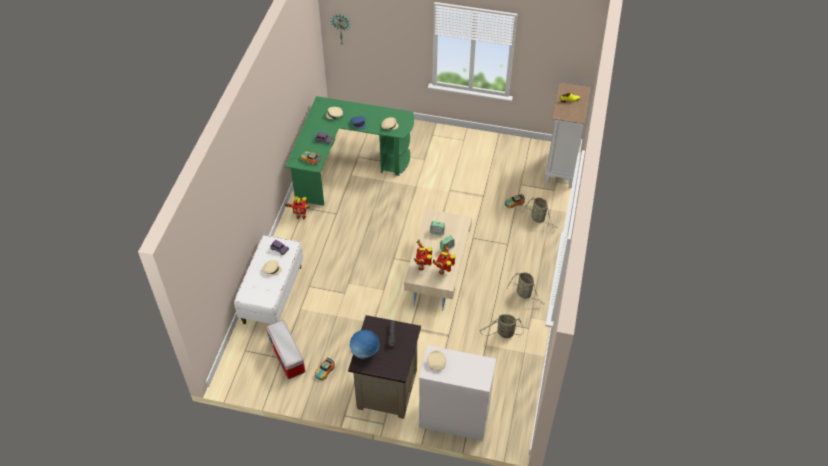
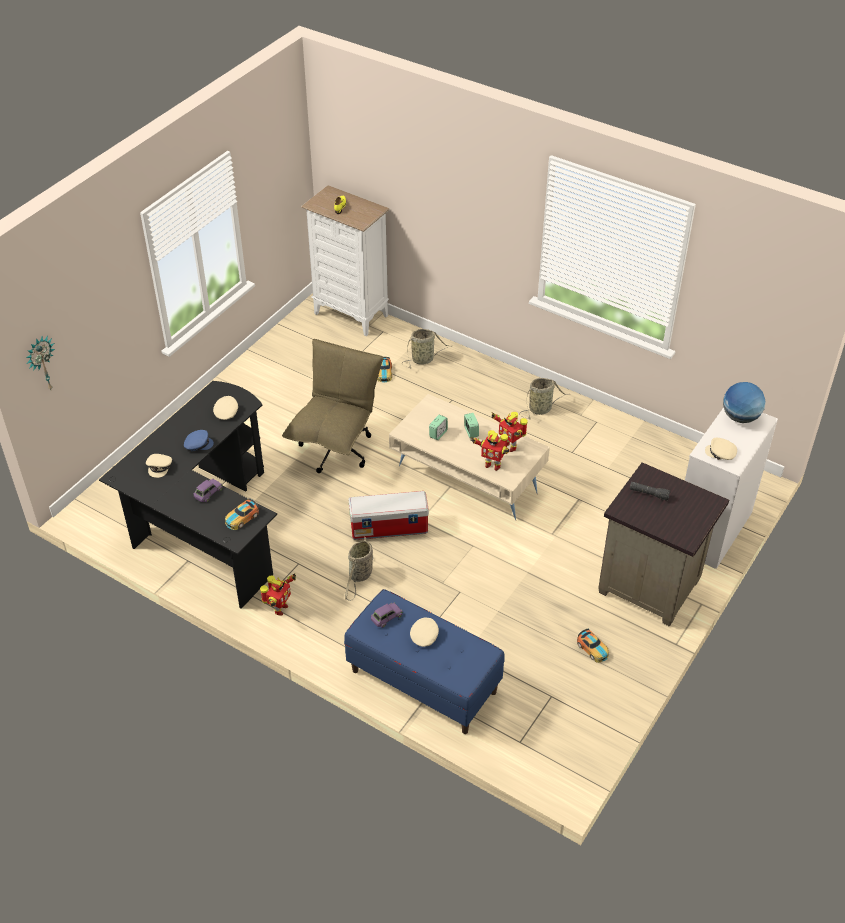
camera: 70 degrees left, 5 degrees down
(272, 294) = (423, 681): white bench -> blue bench
(287, 356) = (551, 688): storage box -> storage box (390, 527)
(346, 165) = (205, 527): green desk -> black desk
(365, 352) = (670, 528): globe -> globe (740, 417)
(433, 201) = (335, 450): none -> beige office chair
(504, 333) = (596, 446): basket -> basket (360, 576)

